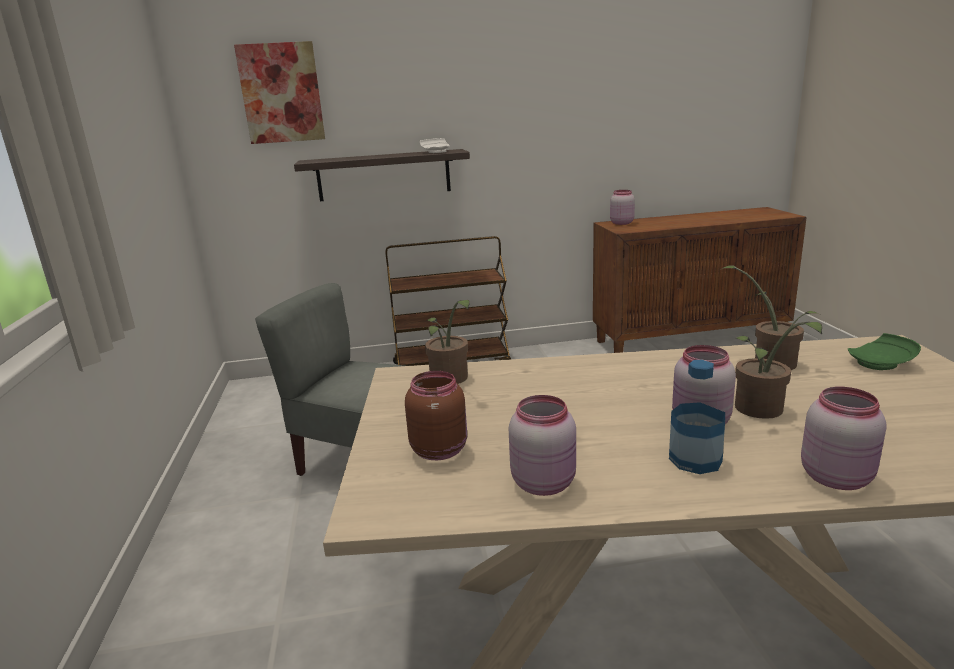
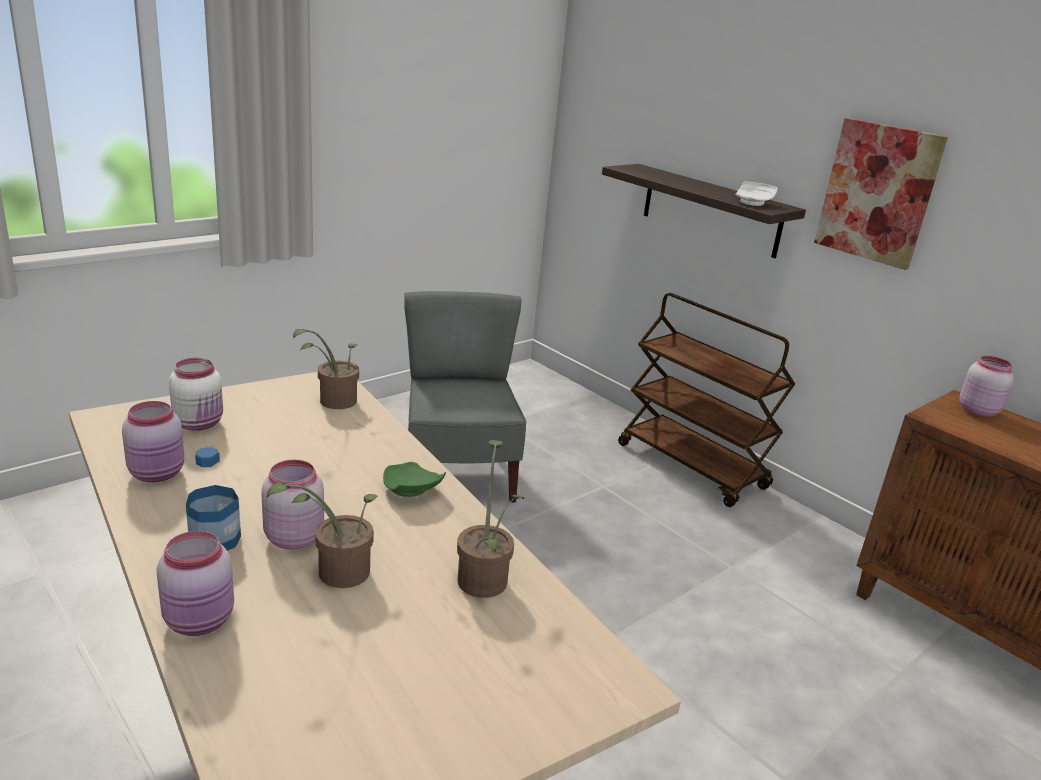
camera: 55 degrees right, 5 degrees up
(281, 93) = (644, 86): picture -> picture (878, 193)
(440, 449) = (200, 423): brown jar -> white jar
(881, 363) = (534, 670): green plate -> green plate (410, 490)

